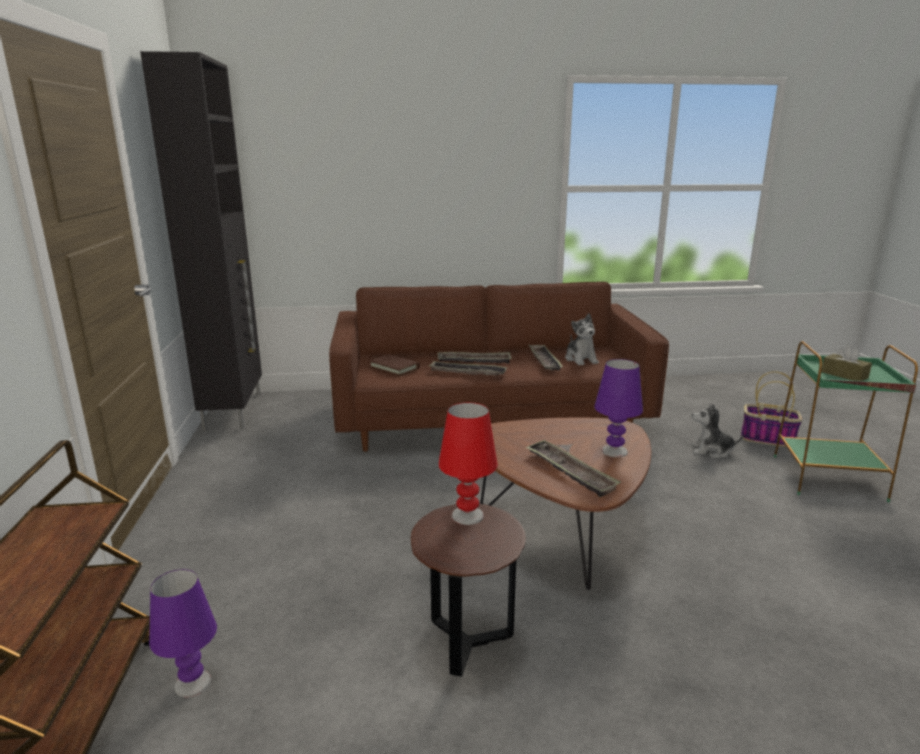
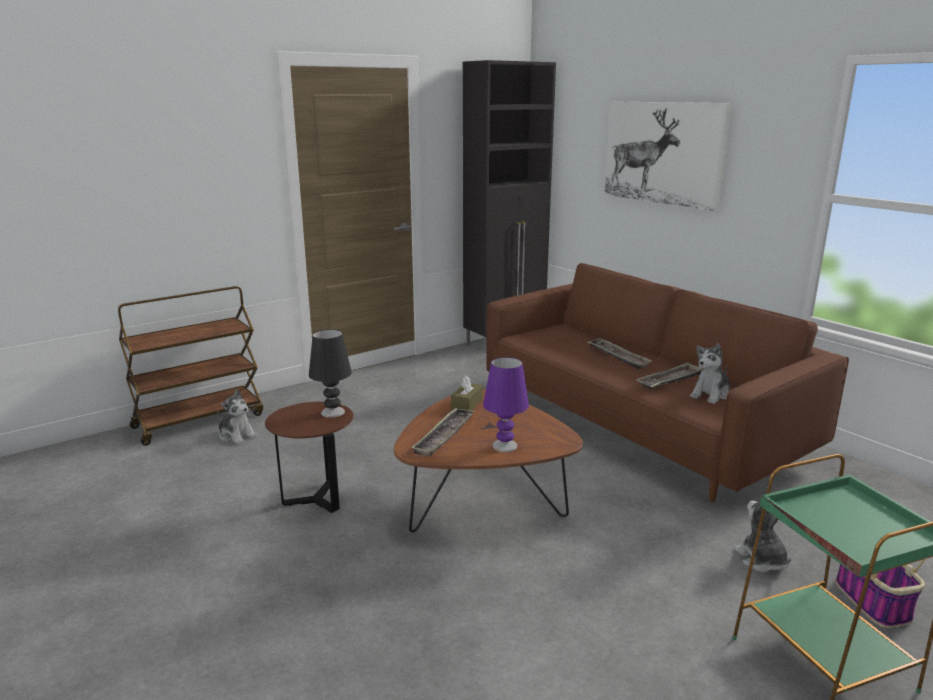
camera: 60 degrees right, 0 degrees up
(192, 683) = (237, 435): purple table lamp -> plush toy
(394, 367) = (554, 337): brown book -> none
(399, 165) = (663, 153): none -> picture
(467, 372) = (585, 360): tray -> none
(467, 515) = (333, 412): red table lamp -> black table lamp
(844, 375) = (836, 518): brown tissue box -> brown tissue box (467, 404)

